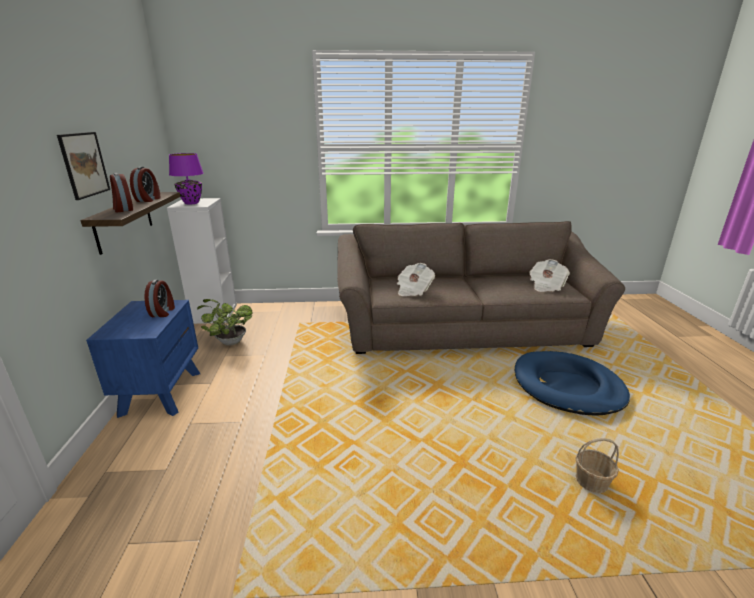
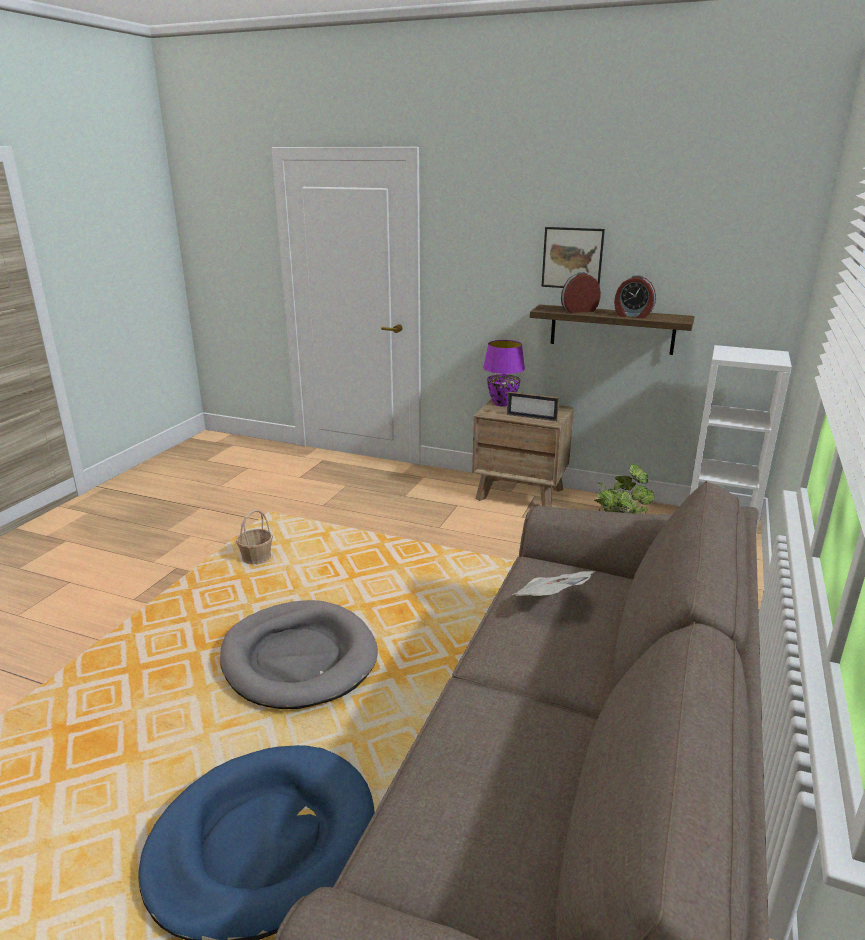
camera: 115 degrees right, 0 degrees up
(161, 392) = (520, 494): blue nightstand -> brown nightstand
(163, 312) = (531, 417): alarm clock -> picture frame
(191, 203) = (743, 353): purple table lamp -> purple table lamp (502, 403)
(461, 428) = (299, 658): none -> grey dog bed
(546, 286) = (463, 831): newspaper -> none
(591, 482) = (125, 721): basket -> basket (256, 558)

